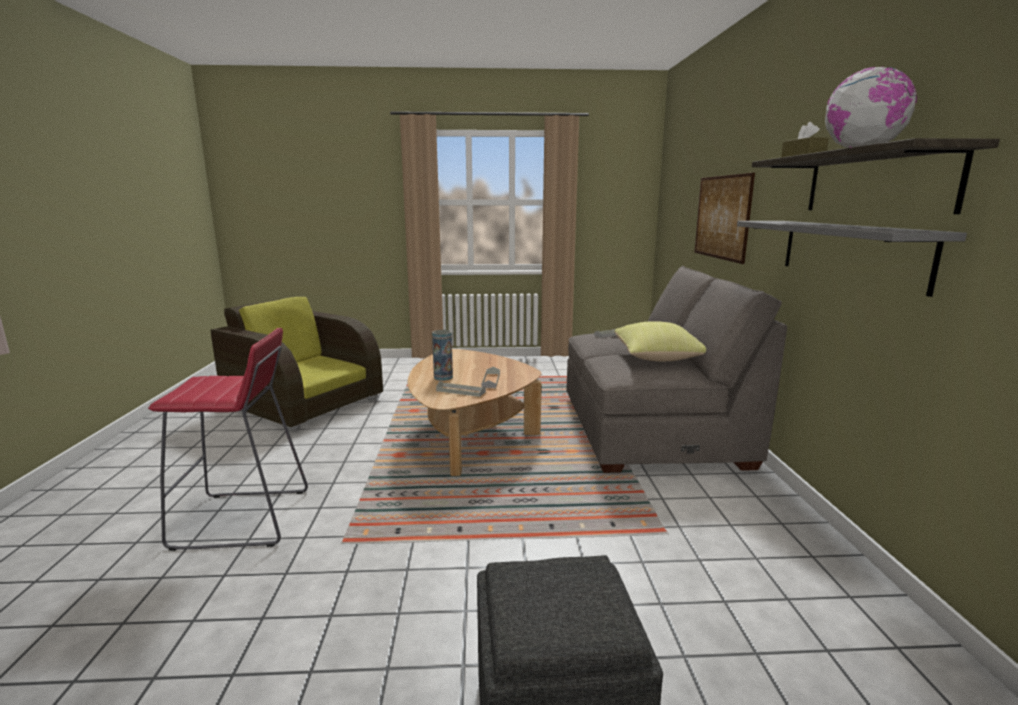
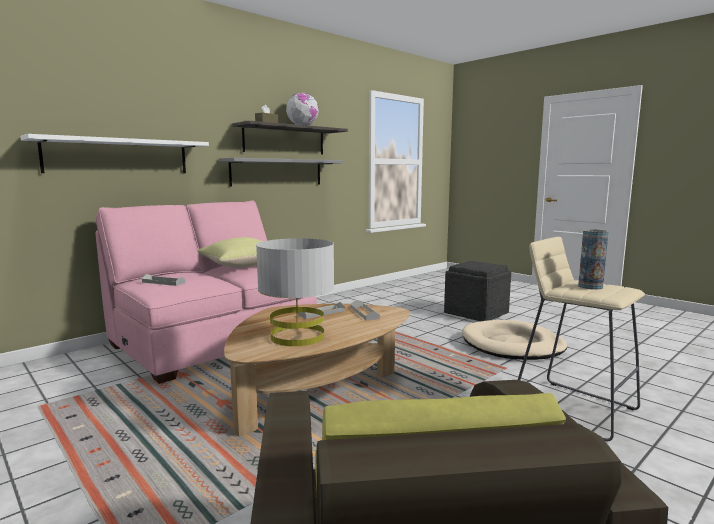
camera: 130 degrees left, 5 degrees down
(243, 519) = (573, 408): red stool -> beige stool
(368, 611) = (512, 345): none -> beige dog bed
(443, 377) = (345, 327): vase -> vase (590, 286)
(454, 364) = (297, 336): none -> grey table lamp
(650, 429) = (215, 342): grey sofa -> pink sofa
(721, 217) = (118, 156): picture -> white shelf

